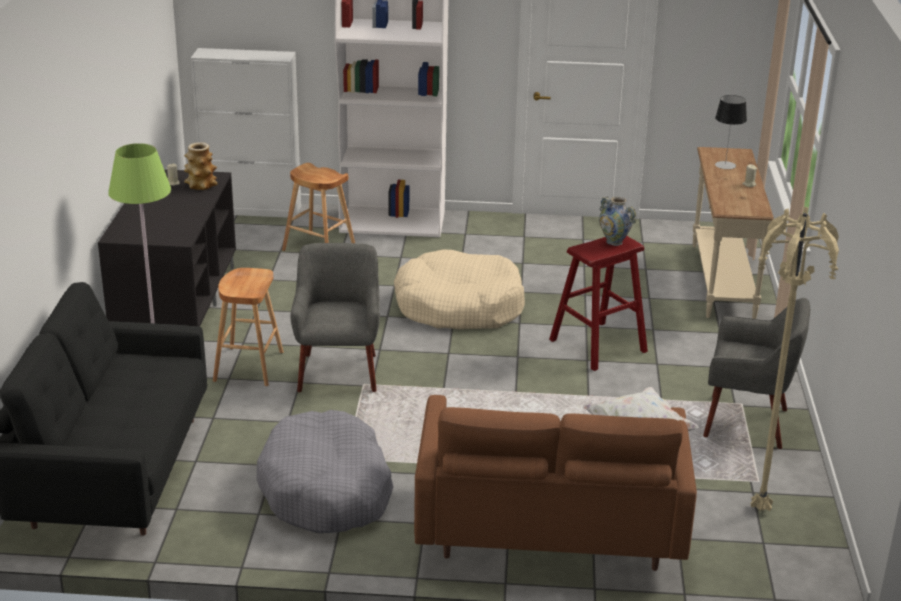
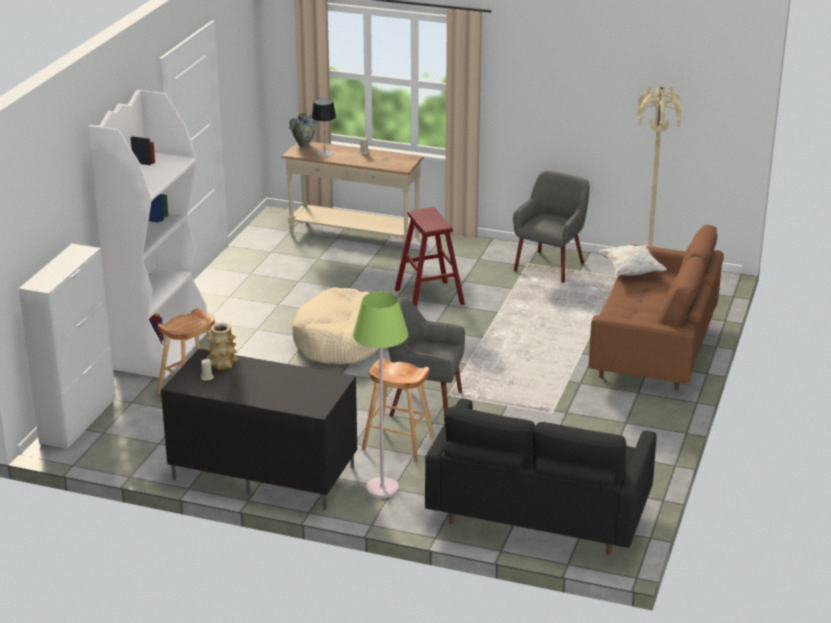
camera: 75 degrees left, 0 degrees up
(326, 490) = (590, 425): grey dog bed -> none
(614, 242) = (424, 215): vase -> vase (304, 144)

